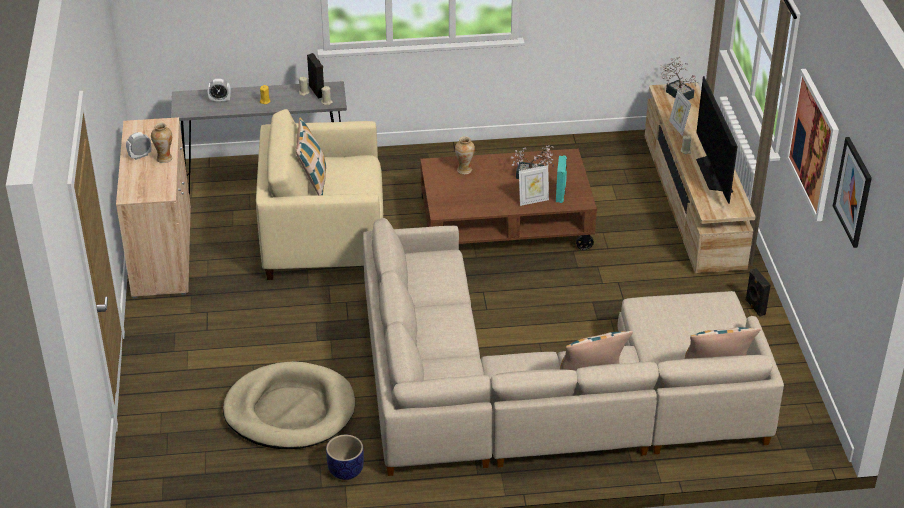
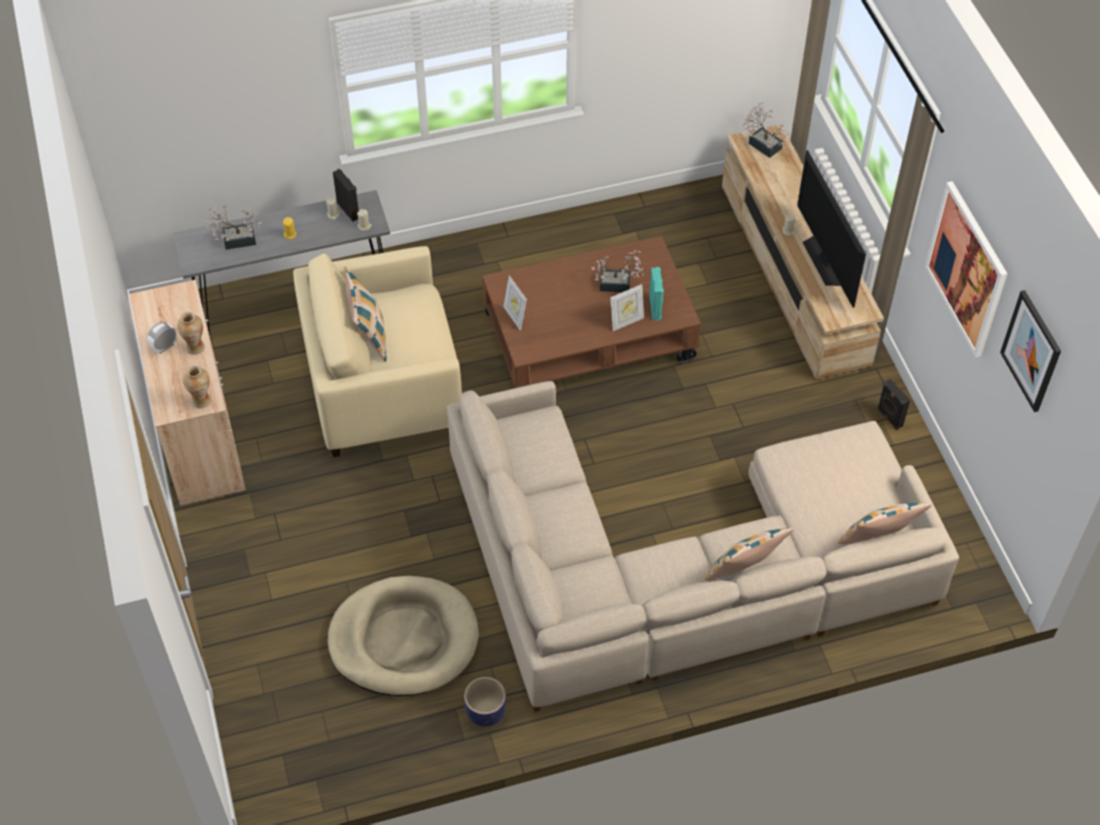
camera: 10 degrees left, 15 degrees up
(220, 100) = (235, 240): alarm clock -> potted plant
(464, 170) = (537, 286): vase -> vase (201, 400)
(678, 127) = (773, 196): picture frame -> picture frame (515, 317)

